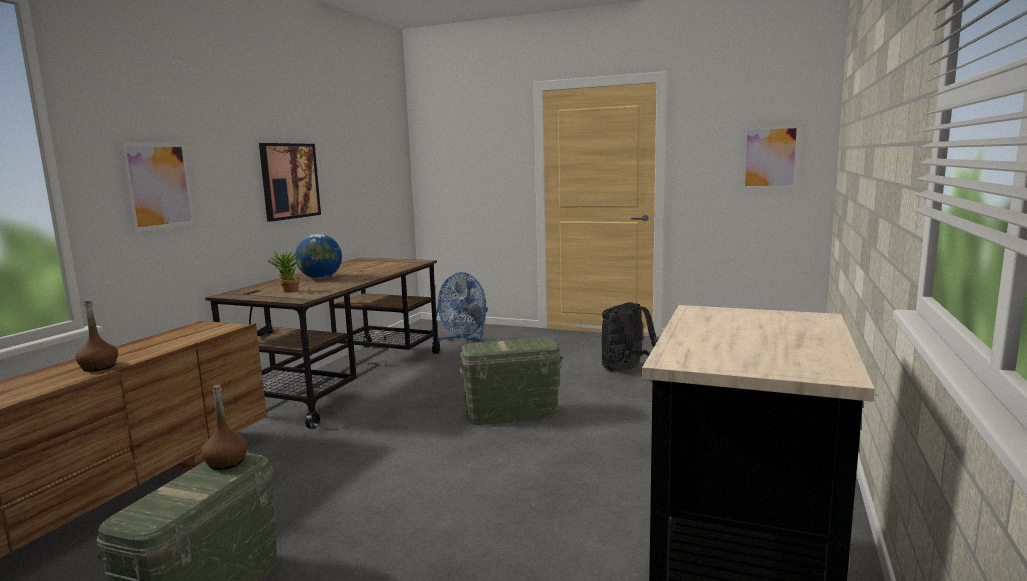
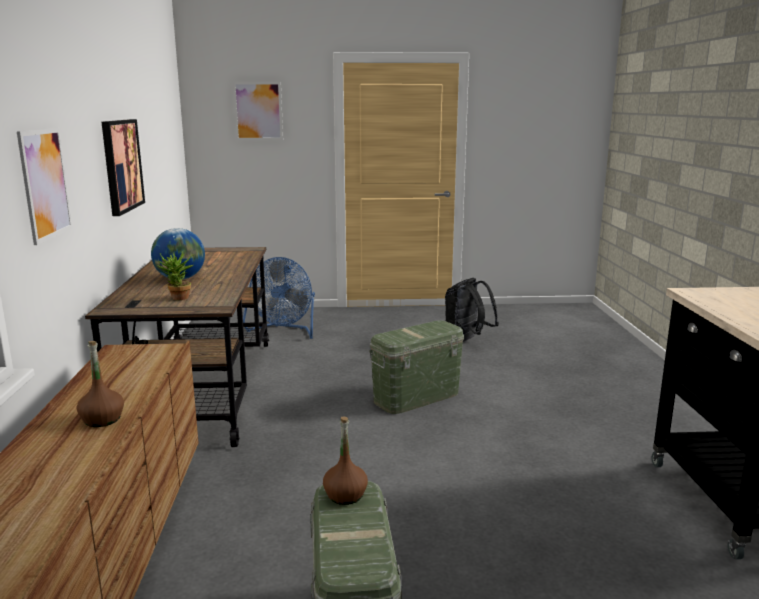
camera: 25 degrees left, 5 degrees up
(770, 157) = (557, 138): picture -> picture (258, 111)

